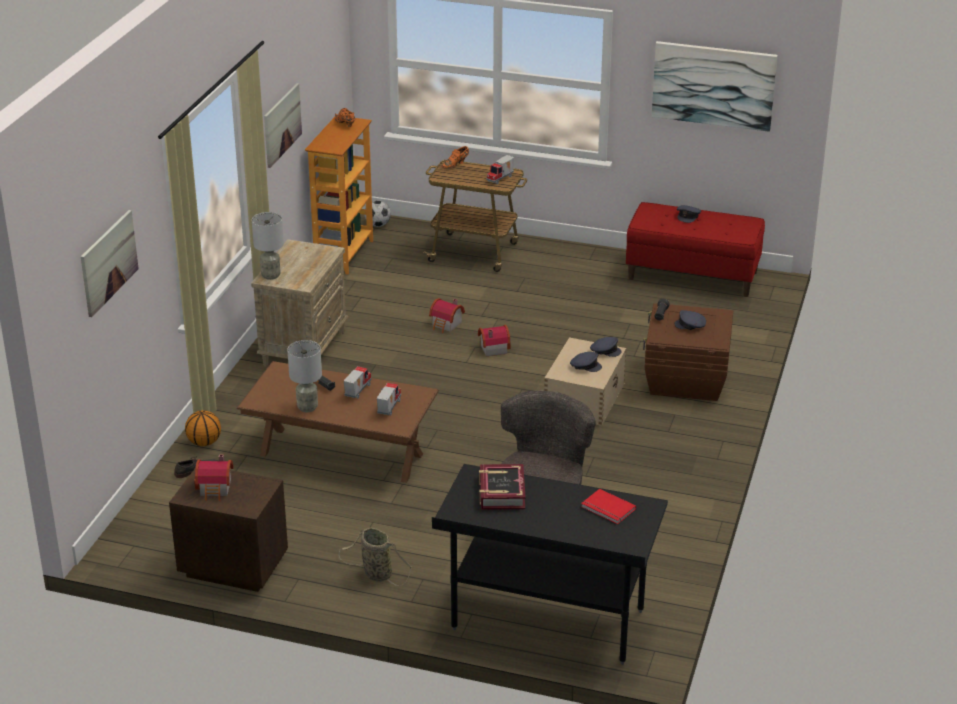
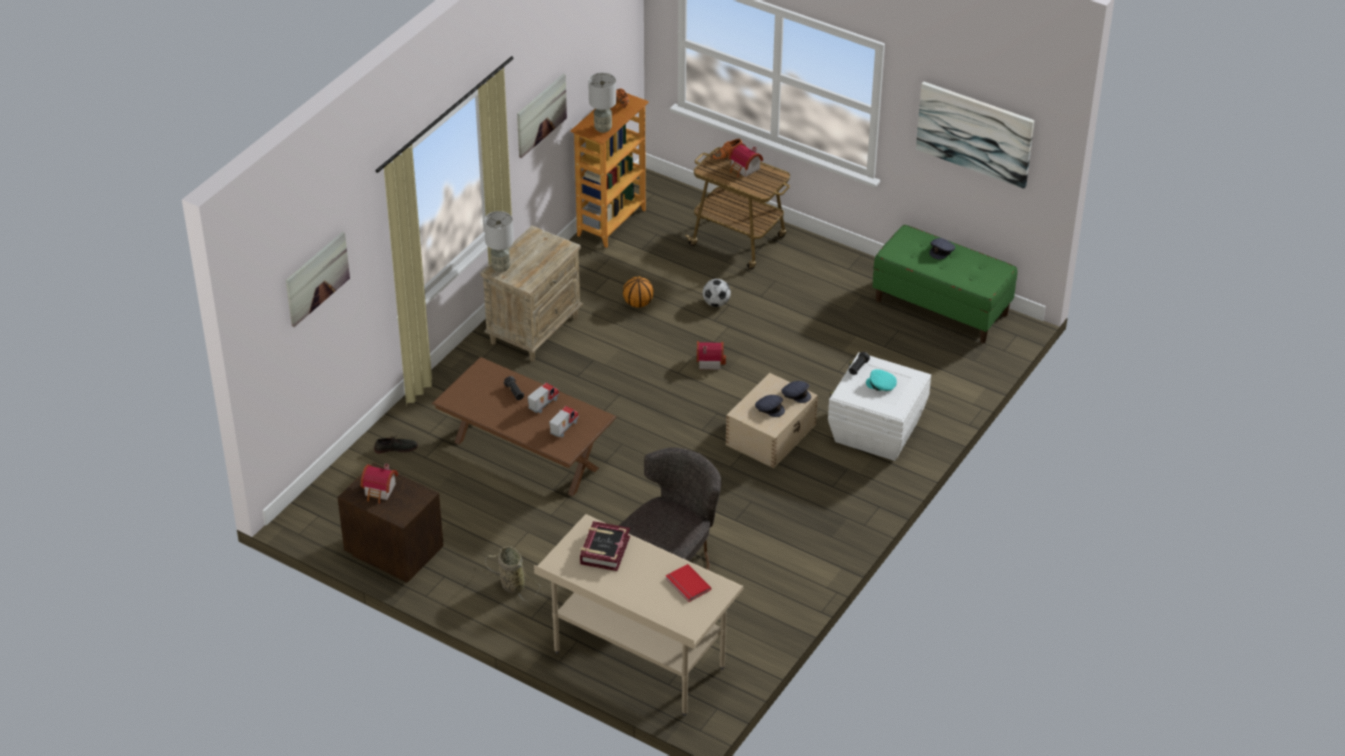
camera: 15 degrees right, 10 degrees up
(204, 442) = (411, 419): basketball -> basketball (638, 303)
(307, 408) = (492, 415): grey table lamp -> grey table lamp (602, 128)
(378, 225) = (657, 190): football -> football (716, 303)
(446, 325) = (676, 325): toy house -> toy house (744, 169)
(501, 179) = (764, 181): toy truck -> none
(547, 621) = (638, 661): black desk -> beige desk
(685, 380) = (875, 431): brown storage box -> white storage box
(690, 325) = (881, 385): grey cap -> turquoise cap
(693, 275) = (941, 307): red bench -> green bench

